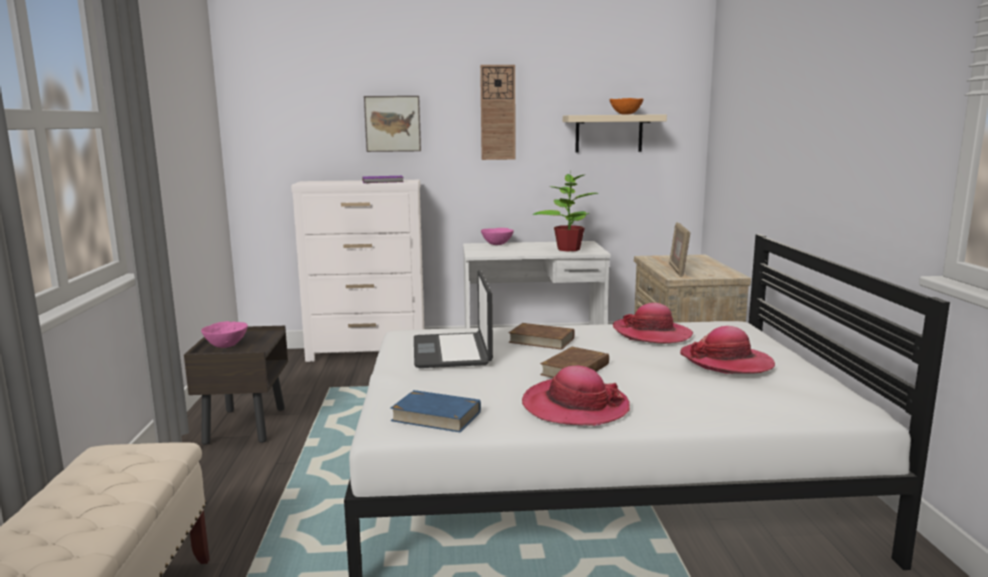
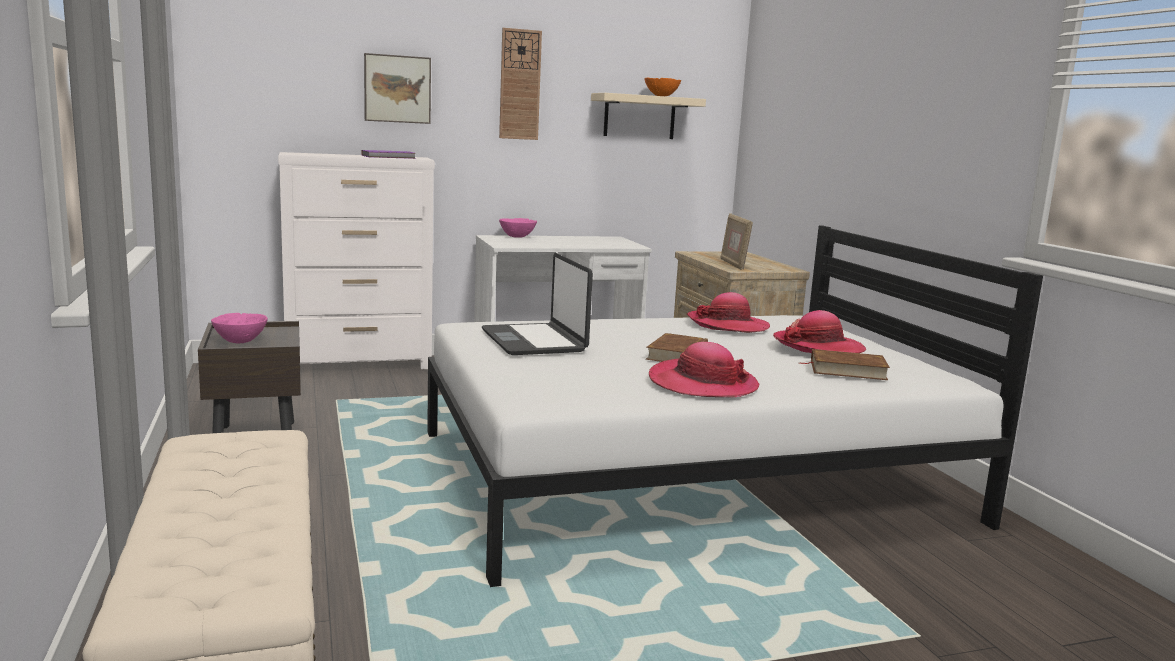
camera: 15 degrees left, 0 degrees up
(436, 416) = (569, 394): blue book -> none
(541, 340) = (620, 331): brown book -> brown book (847, 370)
(568, 249) = (601, 243): potted plant -> none

